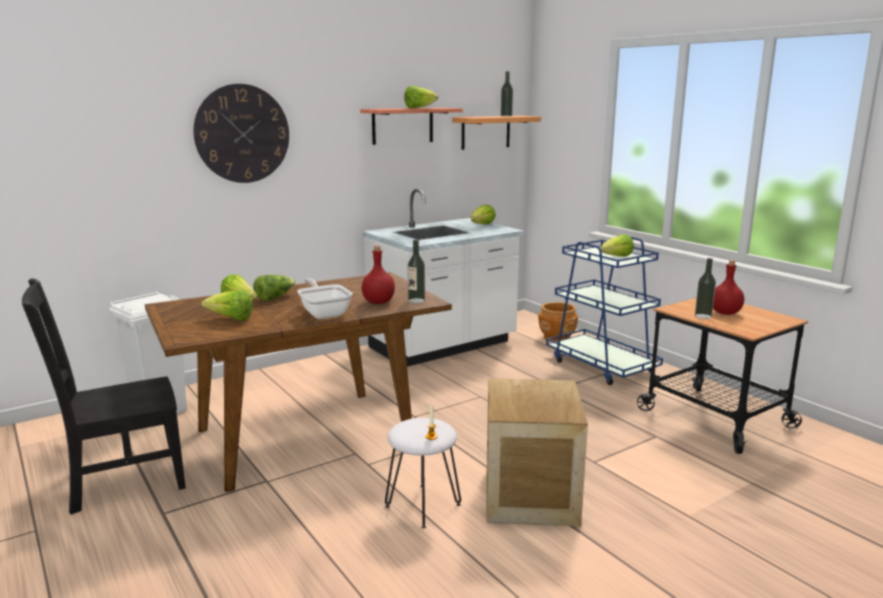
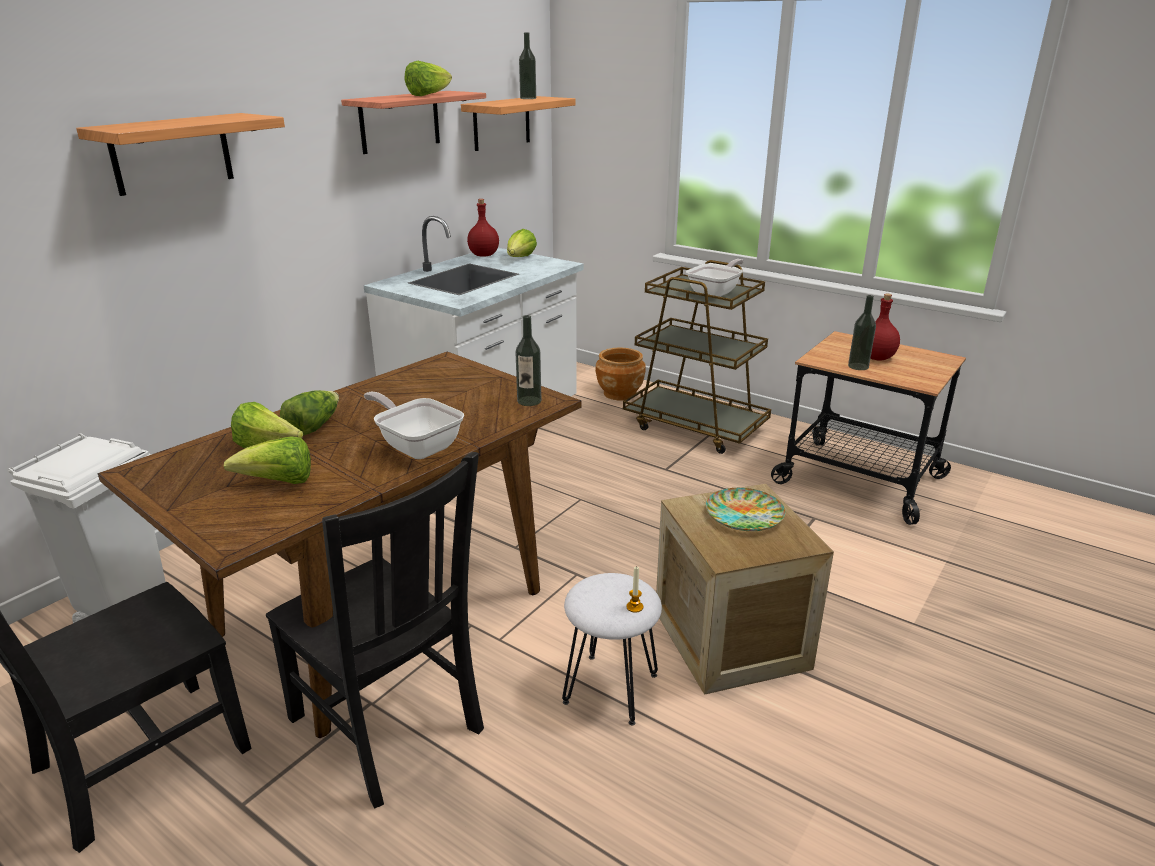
camera: 20 degrees left, 10 degrees up
(242, 134) = (172, 153): wall clock -> shelf
(268, 495) = (389, 728): none -> black chair
(379, 302) = (479, 411): red bottle -> red bottle (484, 255)
(540, 394) = (744, 515): none -> plate
(601, 366) = (695, 426): blue cart -> brown cart
(616, 257) = (716, 292): lettuce -> frying pan

